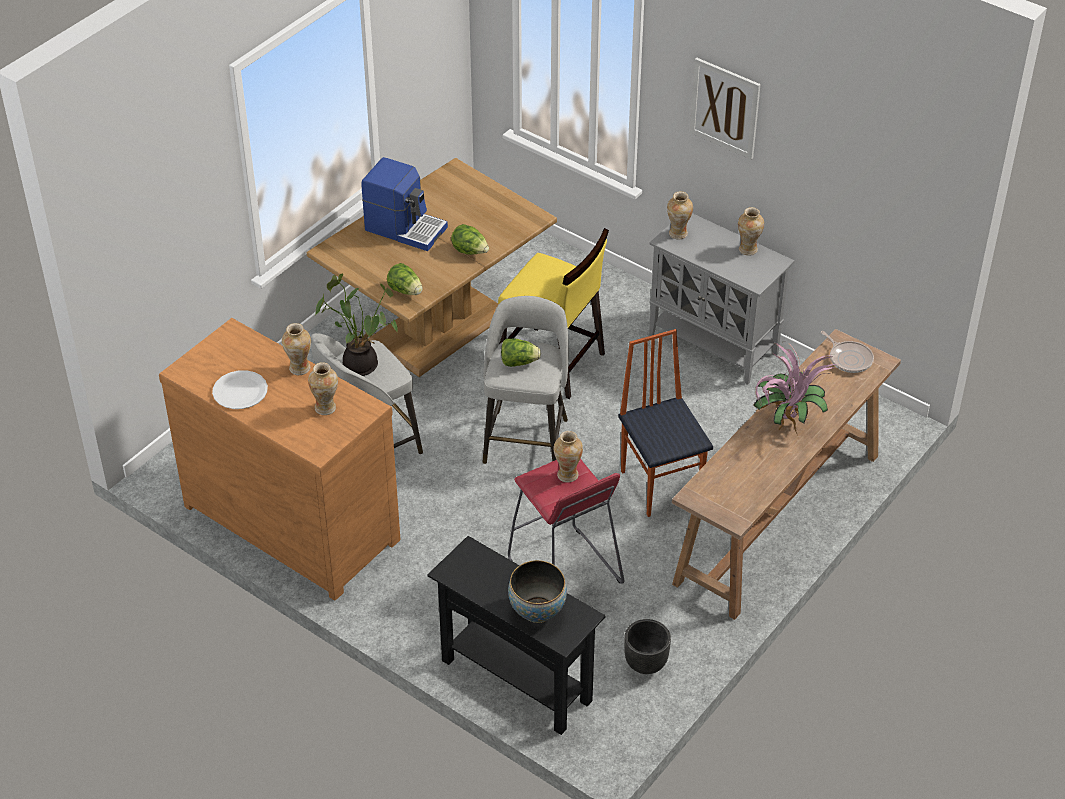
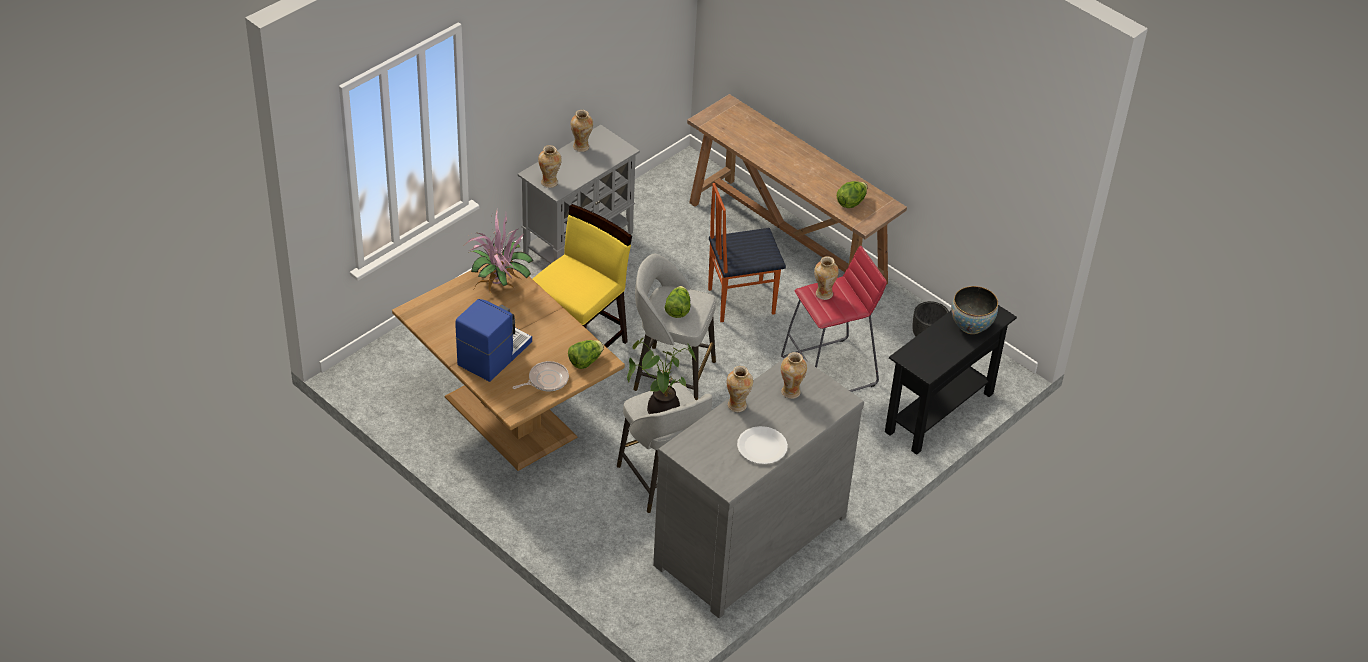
camera: 85 degrees left, 0 degrees up
(294, 520) = (747, 539): brown dresser -> grey dresser
(470, 251) = (539, 313): lettuce -> lettuce (851, 202)
(725, 108) = (533, 61): picture -> none
(786, 422) = (790, 163): potted plant -> potted plant (499, 285)
(849, 358) = (724, 118): frying pan -> frying pan (546, 380)

